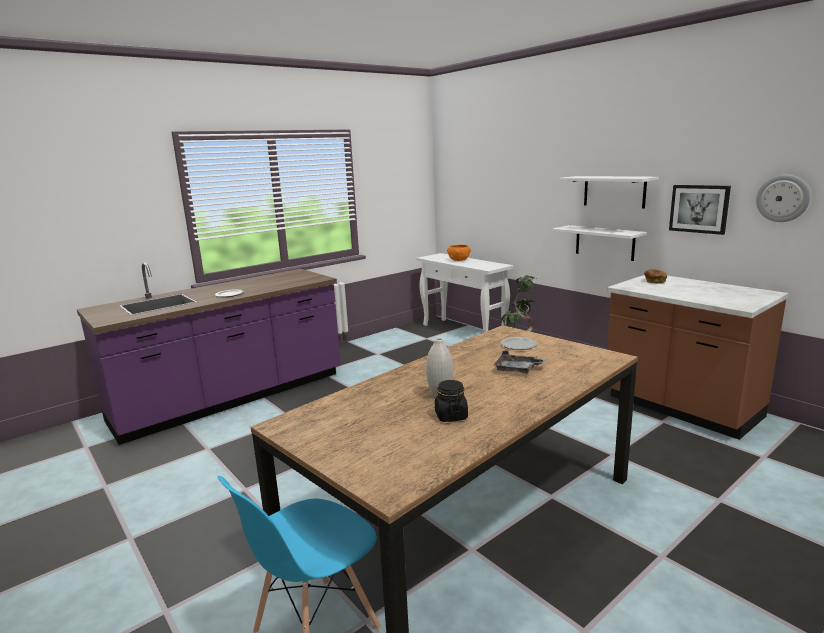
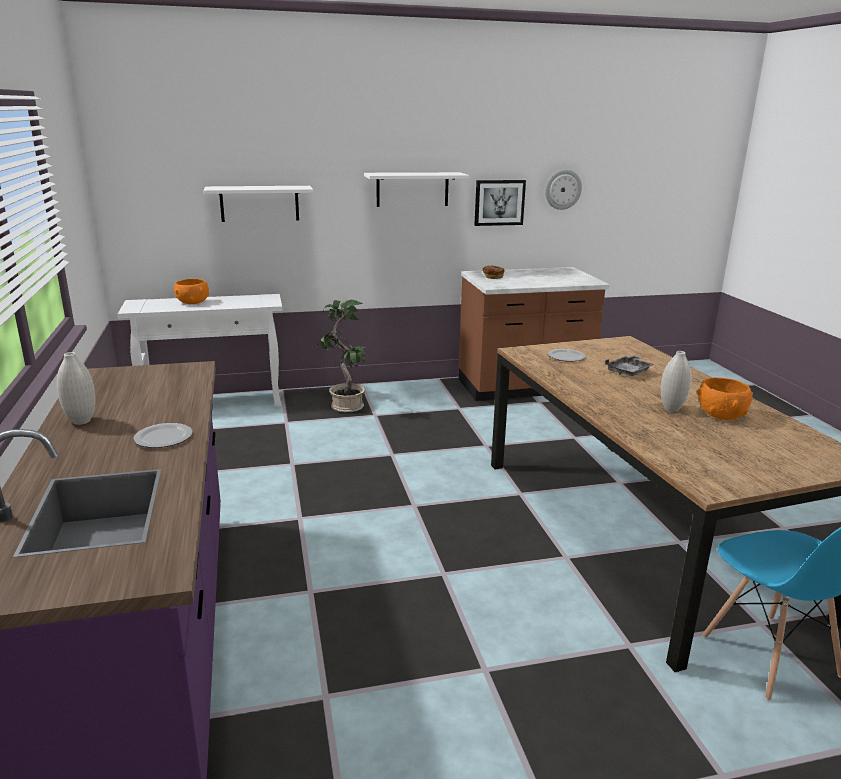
camera: 65 degrees left, 5 degrees up
(240, 283) = (81, 421): none -> white vase
(451, 416) = (720, 415): black jar -> orange bowl
(604, 242) = (404, 247): white shelf -> white shelf (259, 203)

